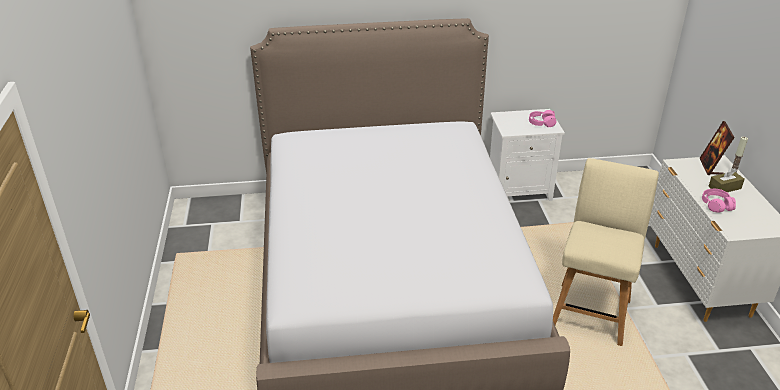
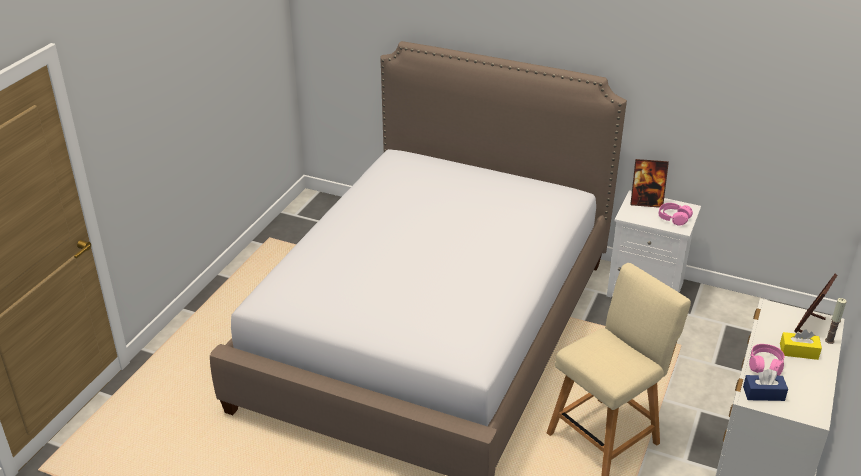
camera: 30 degrees right, 0 degrees up
(511, 117) = (646, 202): none -> picture frame
(724, 187) = (798, 351): brown tissue box -> yellow tissue box
(737, 226) = (763, 393): none -> blue tissue box

